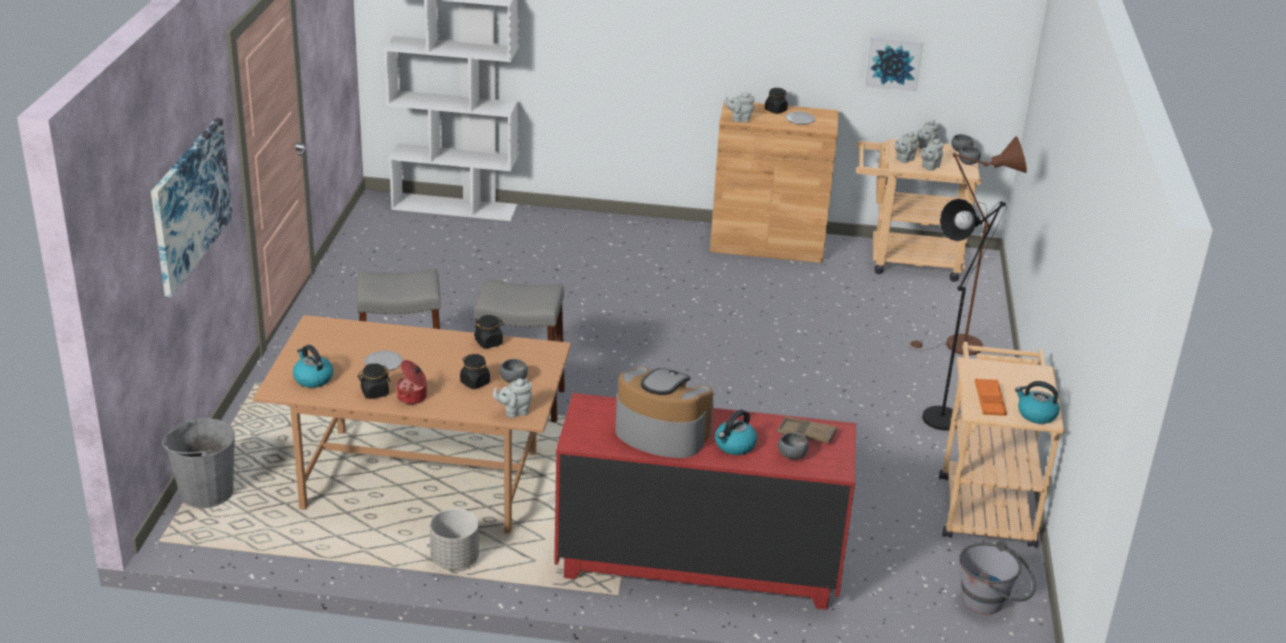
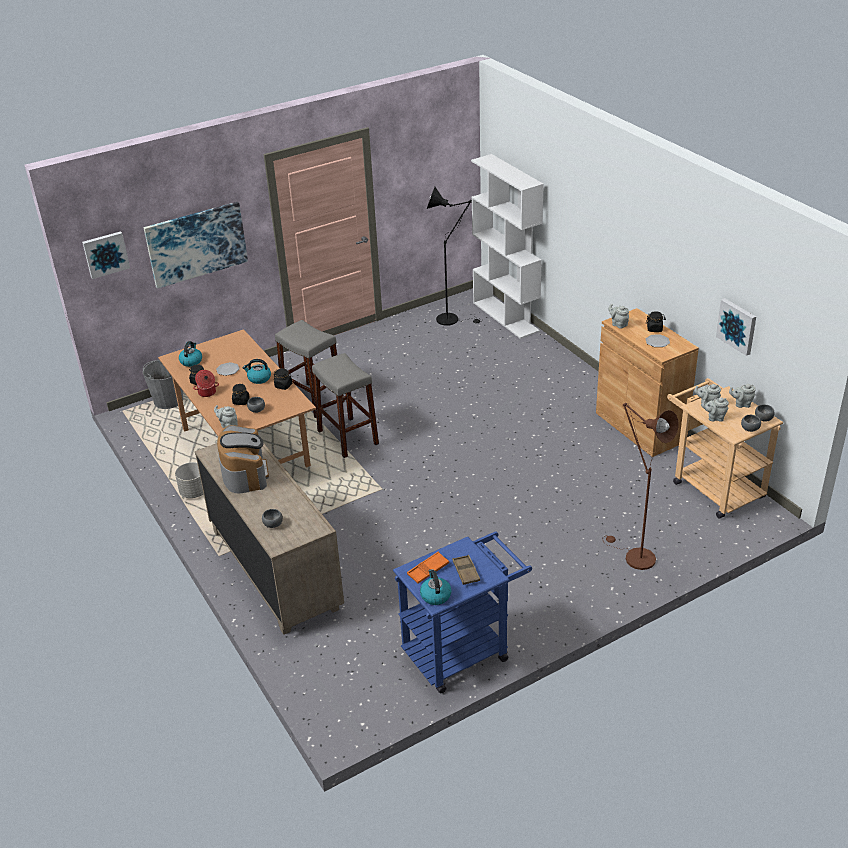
camera: 55 degrees right, 5 degrees up
(122, 255) = (105, 254): none -> picture
(698, 564) = (274, 569): red dresser -> beige dresser
(734, 446) = (261, 501): kettle -> kettle (259, 378)
(806, 434) = (302, 519): brown tray -> brown tray (466, 572)
(945, 415) = (542, 589): black floor lamp -> black floor lamp (452, 319)
(985, 503) = (463, 650): beige cart -> blue cart
(991, 603) = (359, 699): grey bucket -> none

